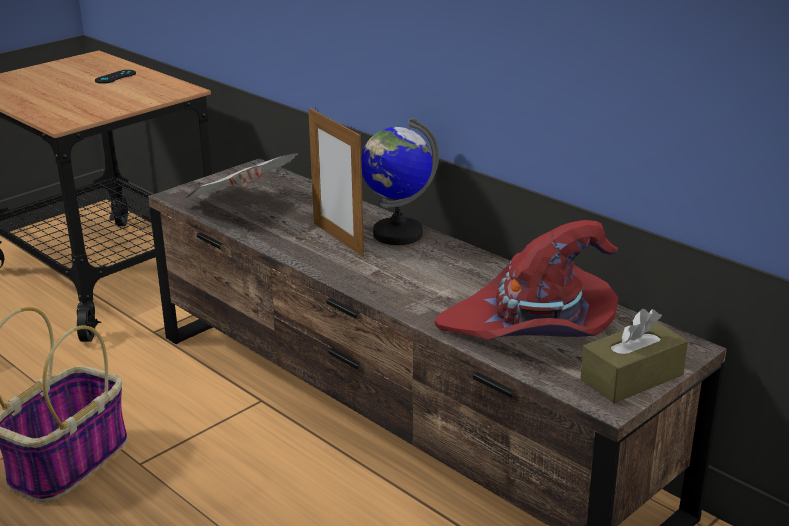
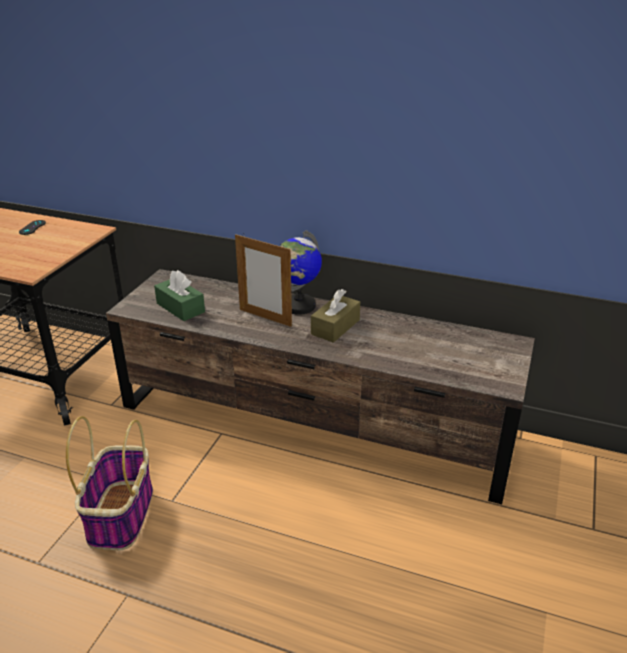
camera: 25 degrees left, 5 degrees up
(241, 207) = (180, 307): newspaper -> green tissue box
(533, 328) = (429, 350): red hat -> none
(632, 377) = (505, 368): brown tissue box -> brown tissue box (335, 327)

